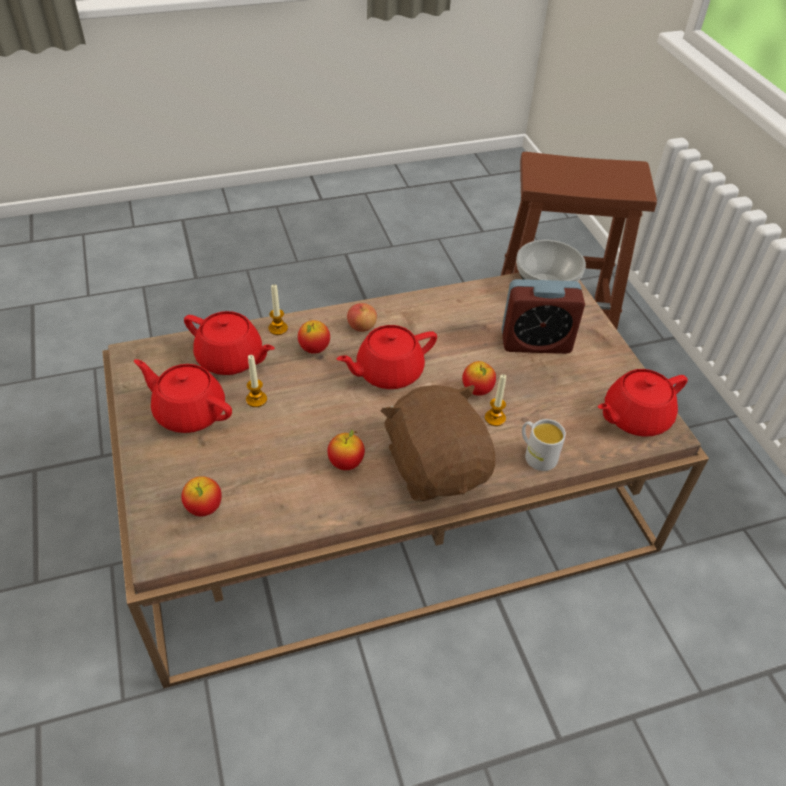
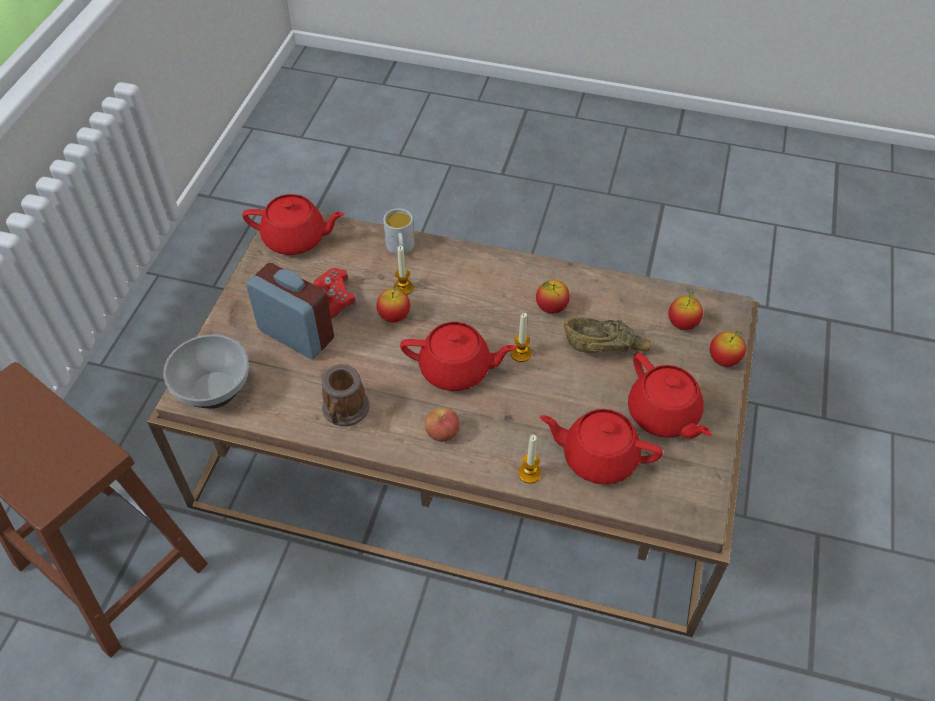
camera: 145 degrees left, 5 degrees up
(231, 359) = (598, 457): red teapot -> red teapot turned 45 degrees counterclockwise
(256, 399) = (595, 399): candle -> candle (521, 353)
(273, 449) = (604, 346): none -> brown bowl
(314, 349) = (508, 429): apple -> apple (723, 360)
(437, 467) = (483, 274): brown plush toy -> none
(443, 310) = (344, 412): none -> mug
(539, 382) = (335, 298): none -> red game controller

